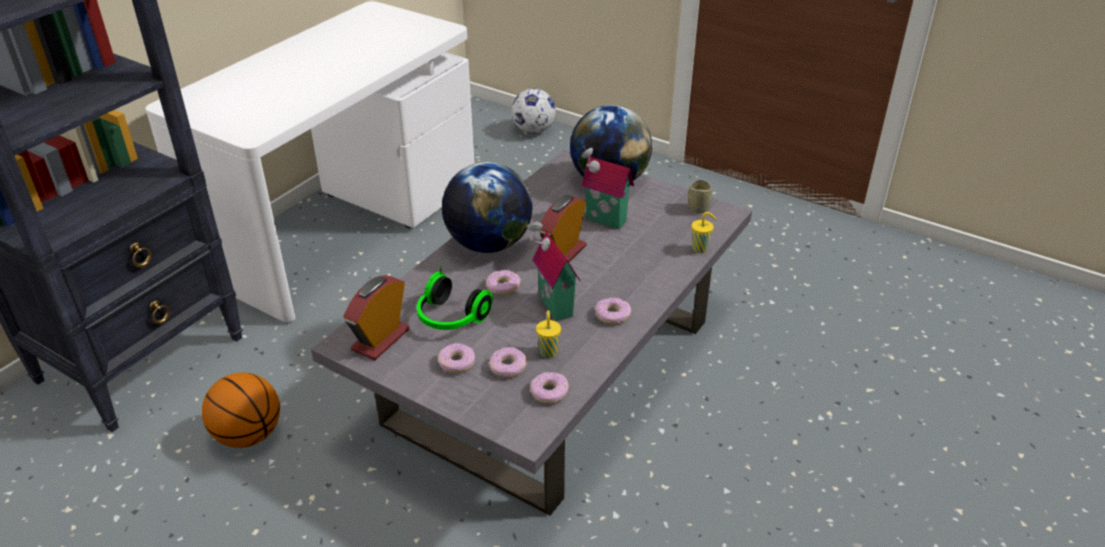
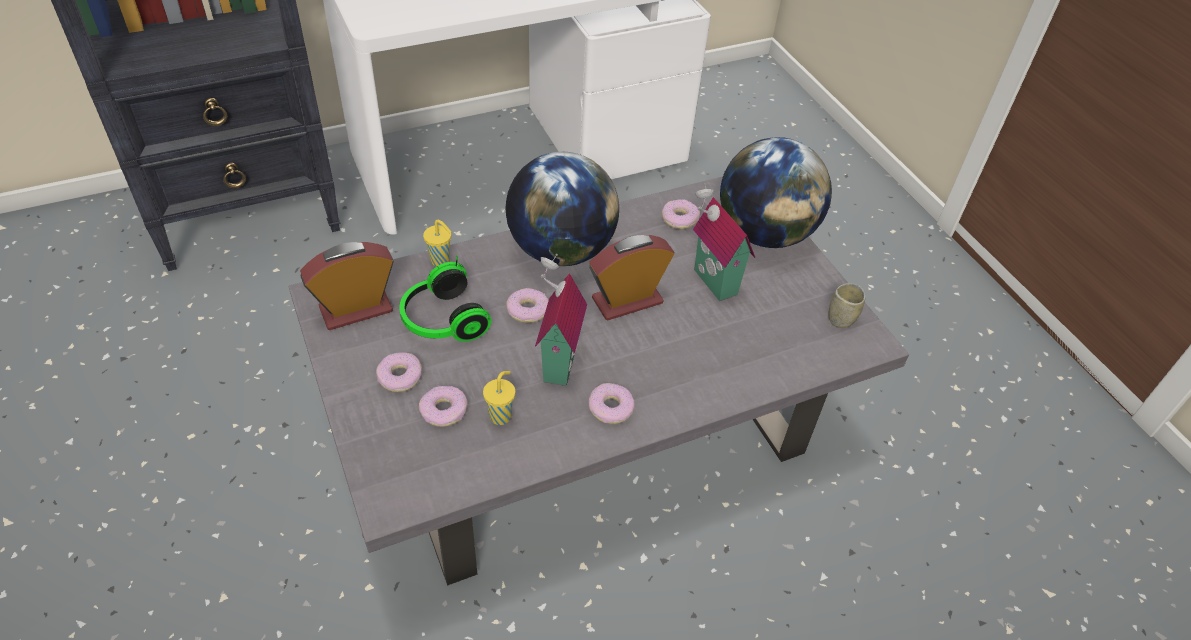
camera: 30 degrees right, 10 degrees up
(248, 435) = (264, 334): basketball -> none
(534, 130) = (805, 125): football -> none
(549, 392) = (456, 466): donut -> donut (679, 219)
(700, 249) = (793, 375): yellow cup -> yellow cup (441, 261)

